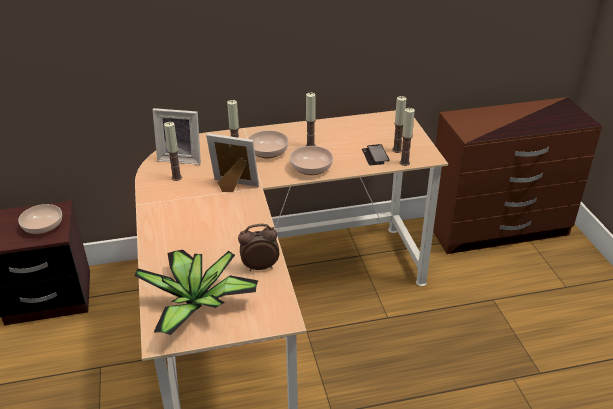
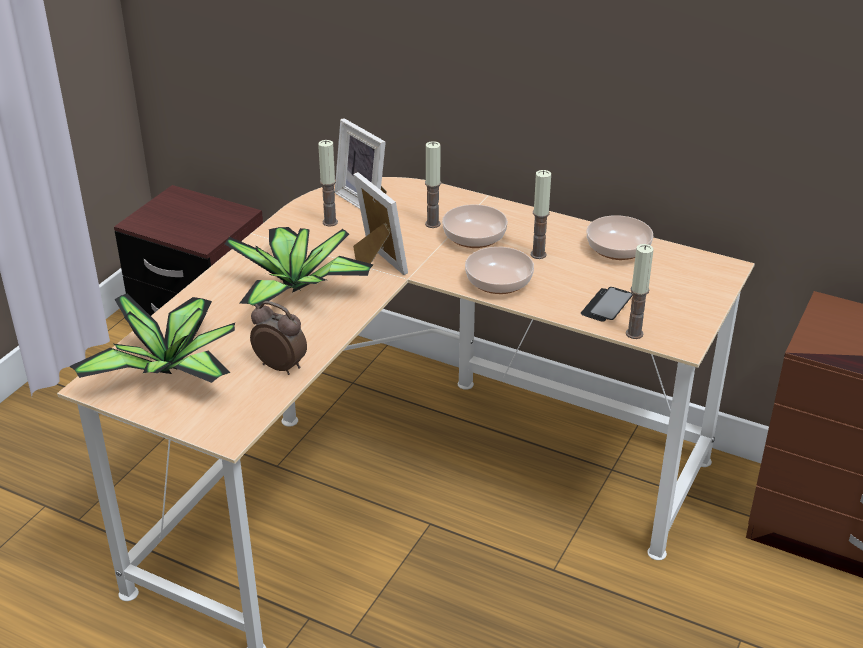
camera: 40 degrees right, 0 degrees up
(43, 226) = (202, 226): bowl -> bowl (618, 250)
(209, 221) = (298, 288): none -> potted plant
(397, 150) = (649, 312): candle -> none

